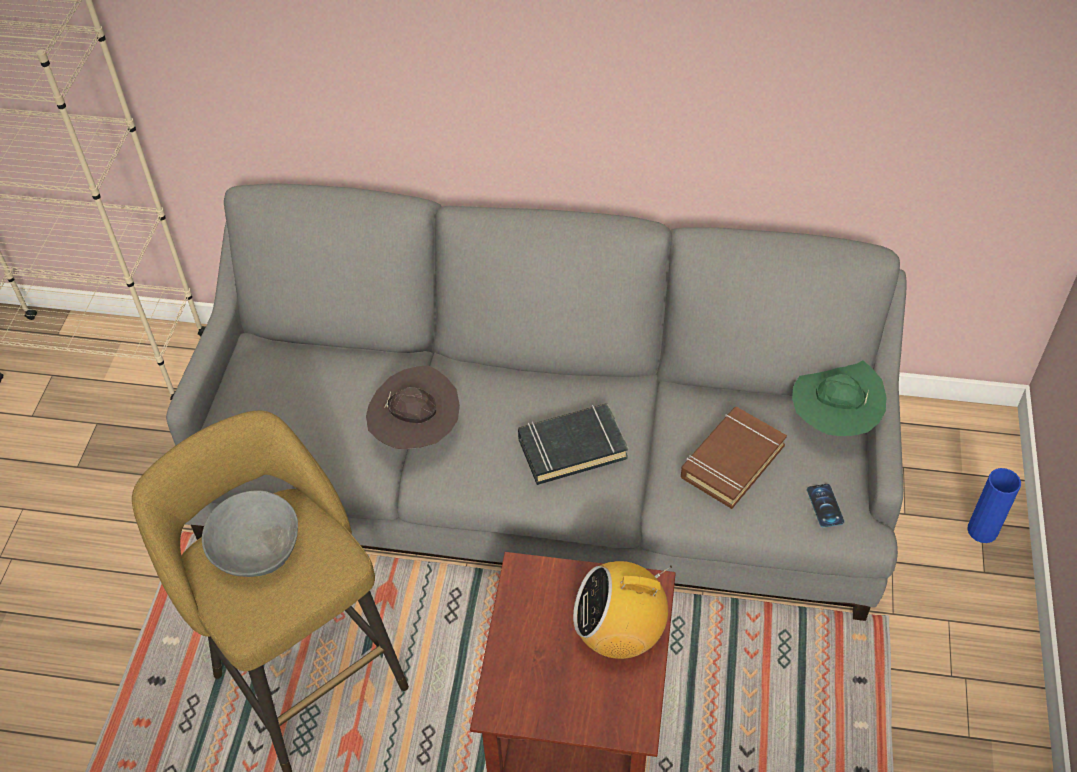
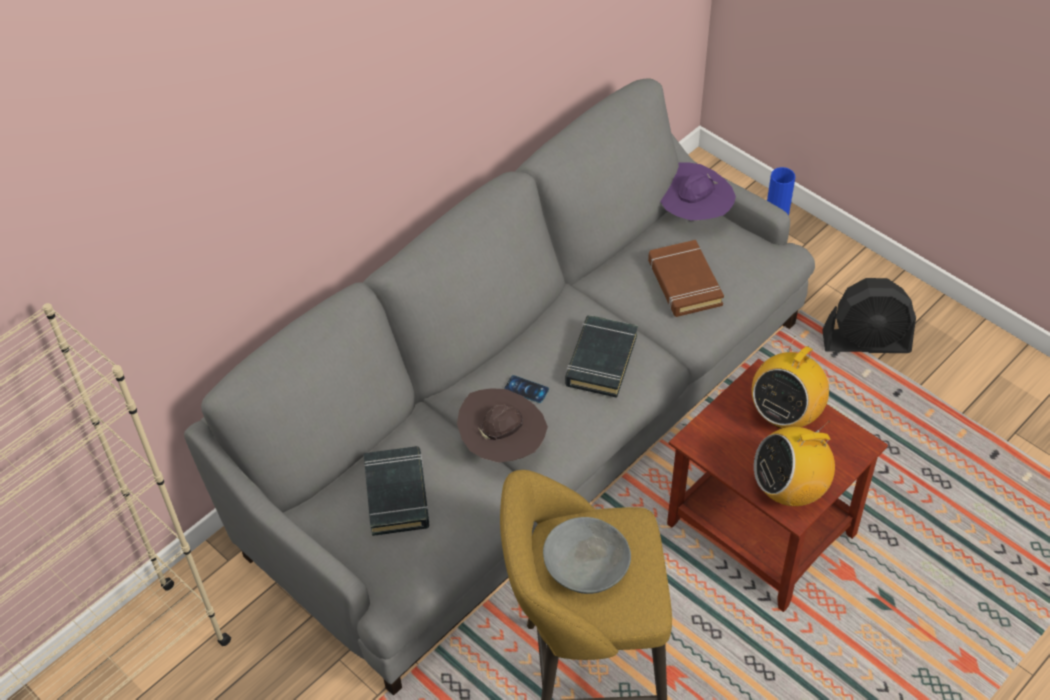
camera: 55 degrees left, 0 degrees up
(306, 390) = (397, 494): none -> black book
(523, 689) = (789, 490): none -> radio
(825, 506) = (757, 259): phone -> phone (526, 389)
(833, 421) = (693, 214): green hat -> purple hat
(904, 703) = (866, 342): none -> black fan

